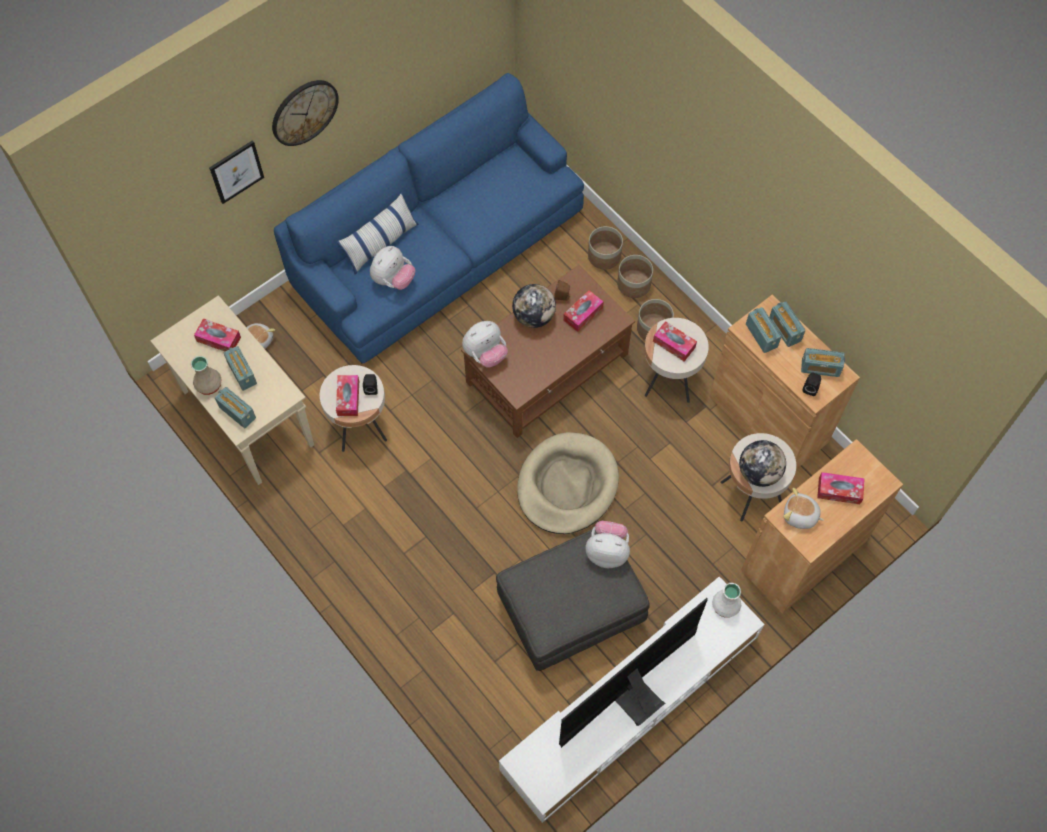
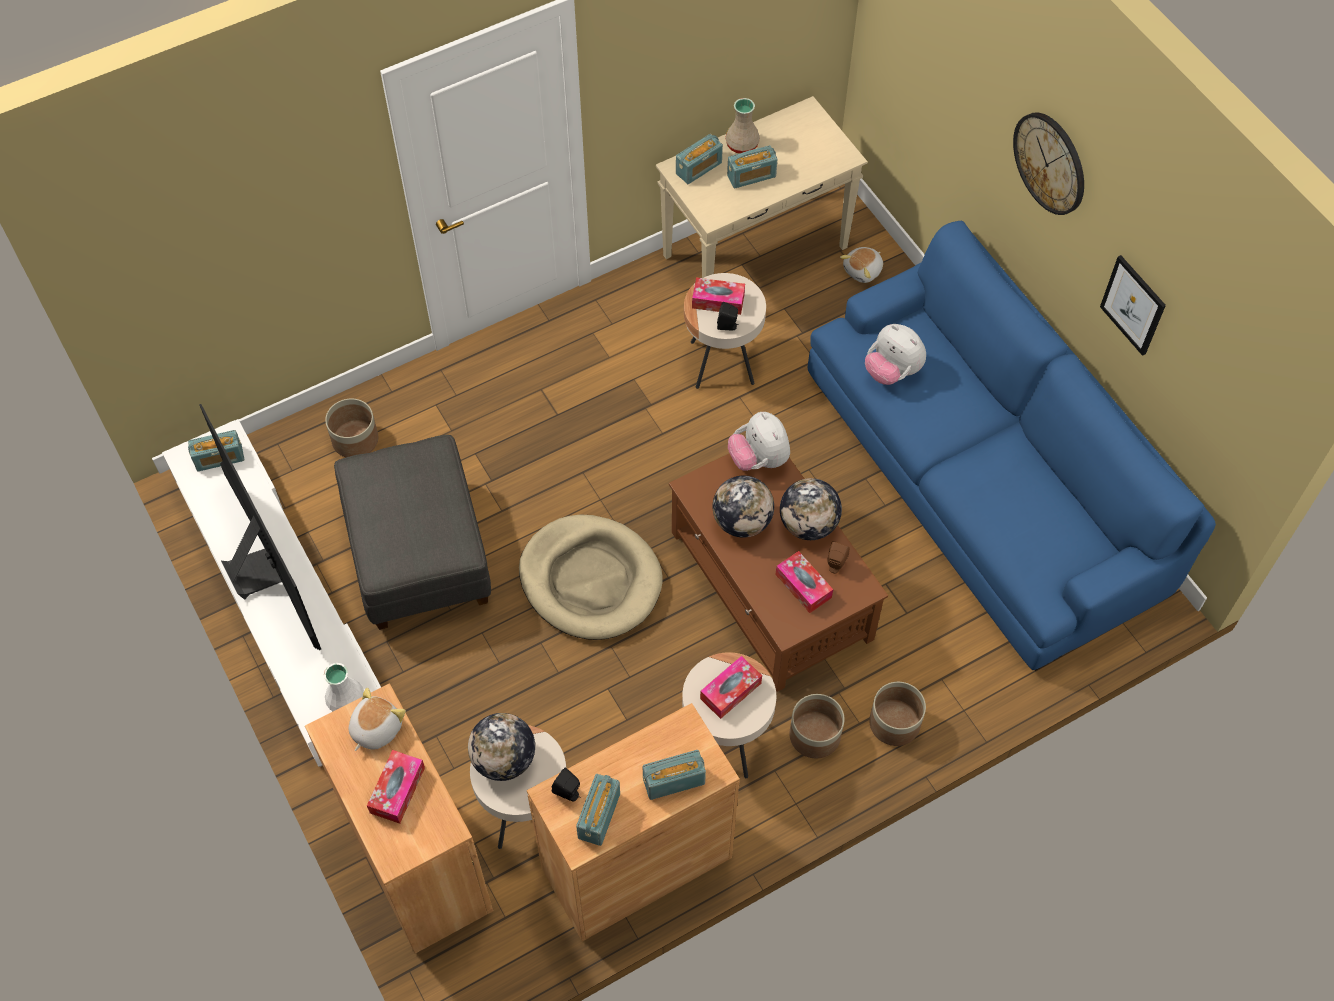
camera: 100 degrees right, 5 degrees down
(218, 339) = (803, 157): tissue box -> none
(236, 171) = (976, 107): picture -> picture (1133, 305)
(380, 243) = (952, 363): pillow -> none
(540, 357) = (742, 521): none -> globe
(604, 256) = (949, 692): planter -> planter (355, 440)
(607, 551) = (444, 555): plush toy -> none
(761, 335) = (670, 745): radio -> radio (219, 458)

